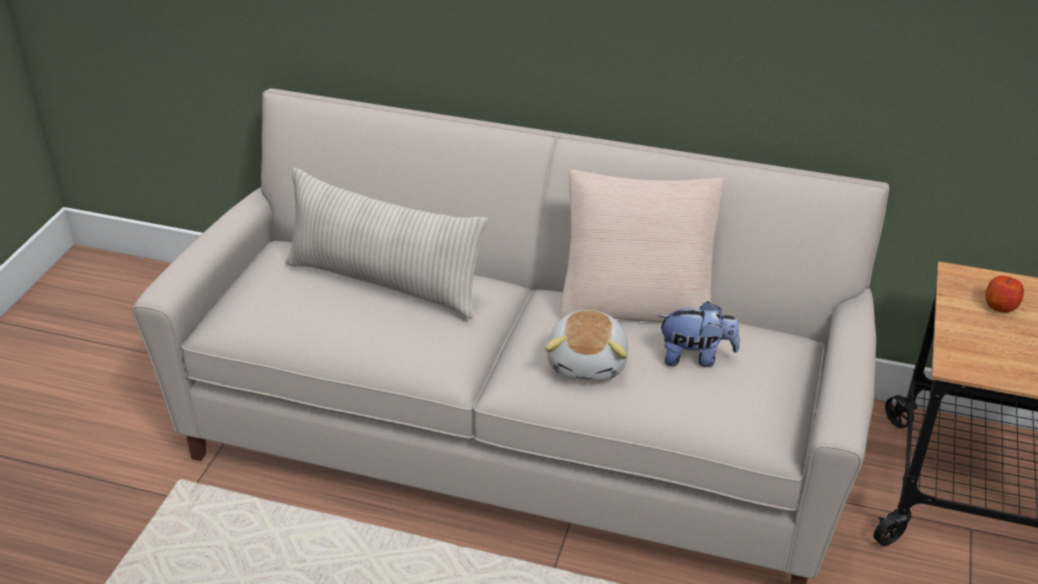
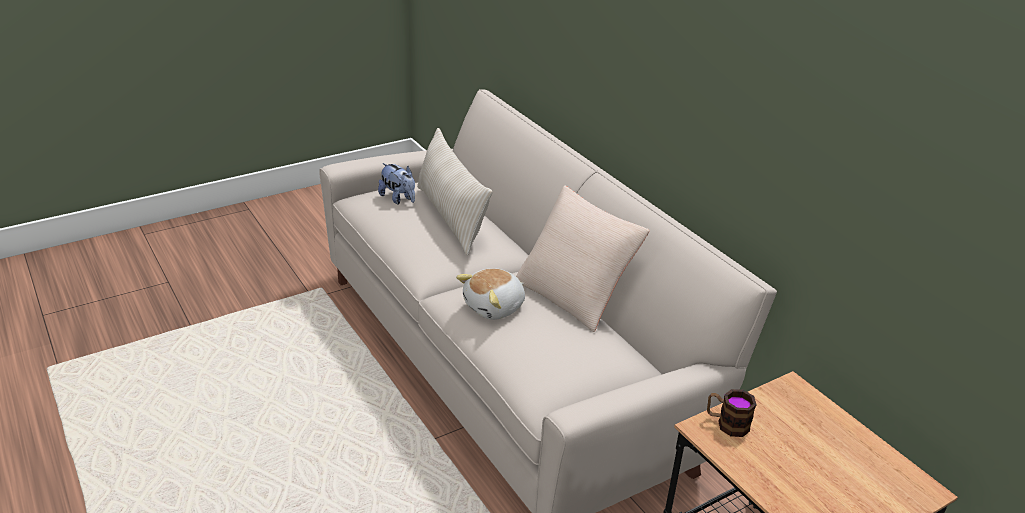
camera: 40 degrees right, 5 degrees down
(695, 357) = (557, 338): plush toy -> plush toy (398, 199)
(965, 346) = (726, 423): none -> mug
(1000, 306) = (795, 418): apple -> none

